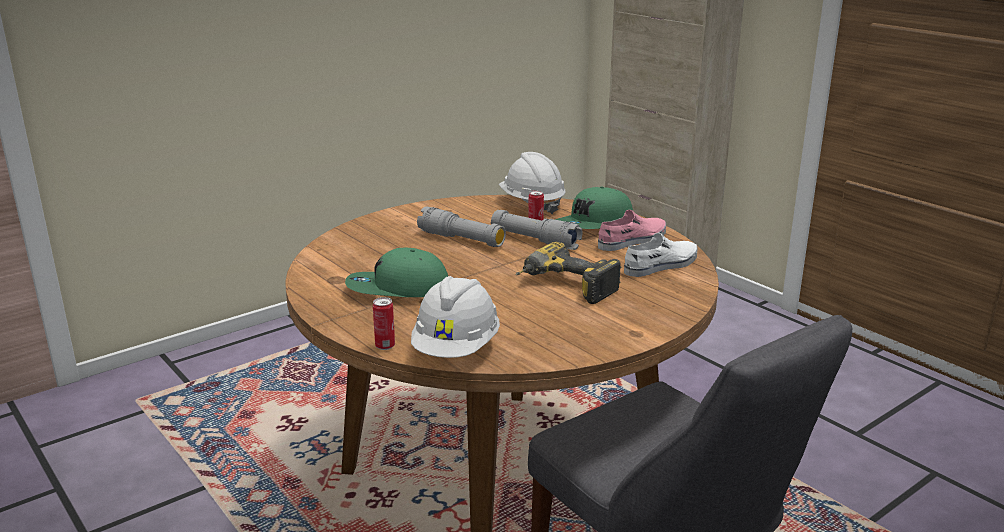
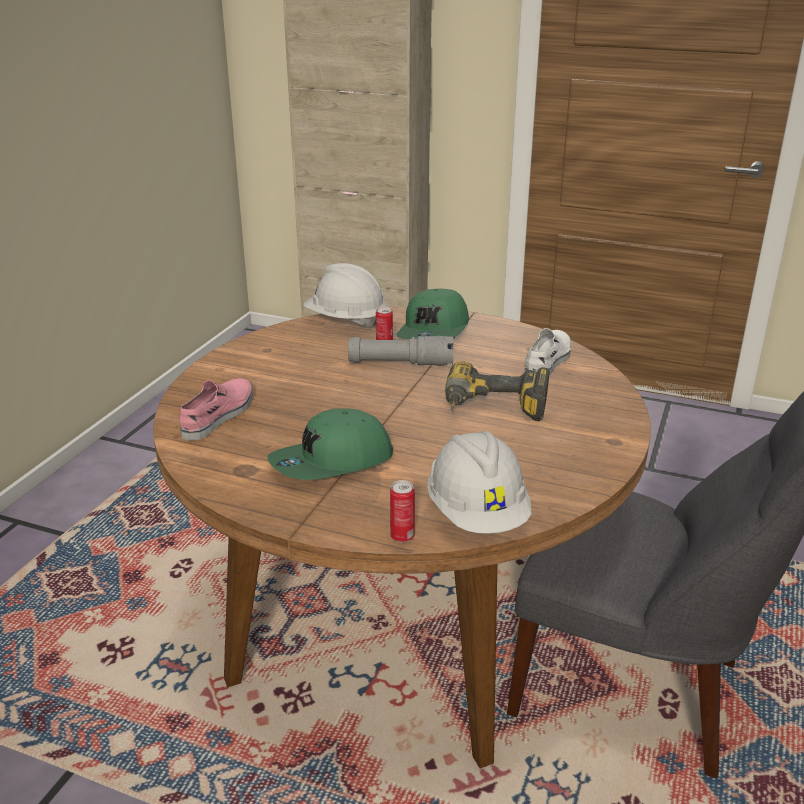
camera: 30 degrees left, 5 degrees up
(461, 239) = (324, 381): grey flashlight -> none
(633, 240) = (491, 340): pink shoe -> pink shoe (219, 415)

